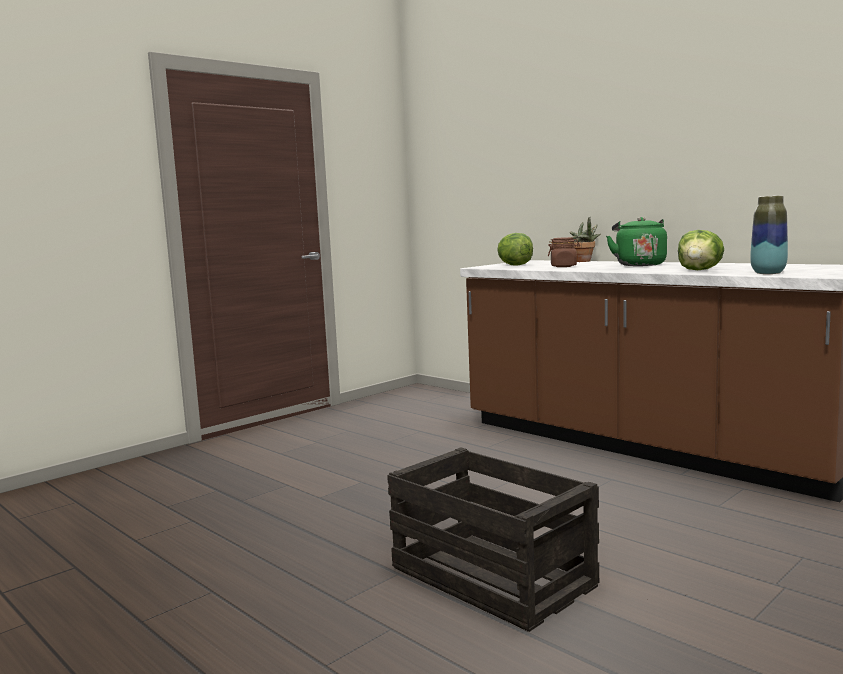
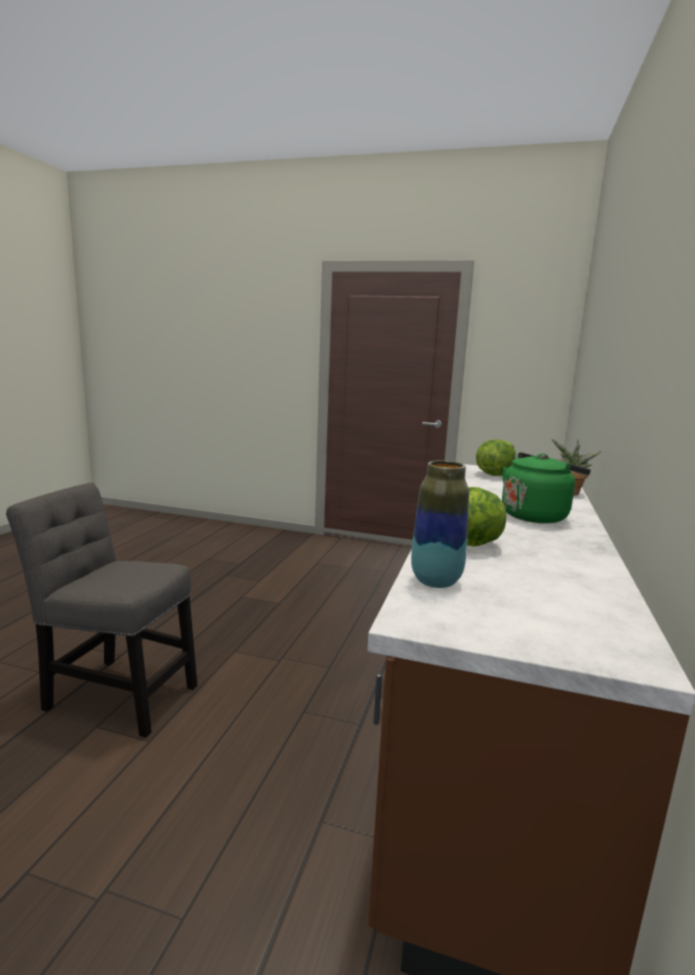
camera: 60 degrees right, 5 degrees up
(490, 576) = (117, 694): crate -> grey chair
(563, 266) = (491, 490): brown jar -> none

